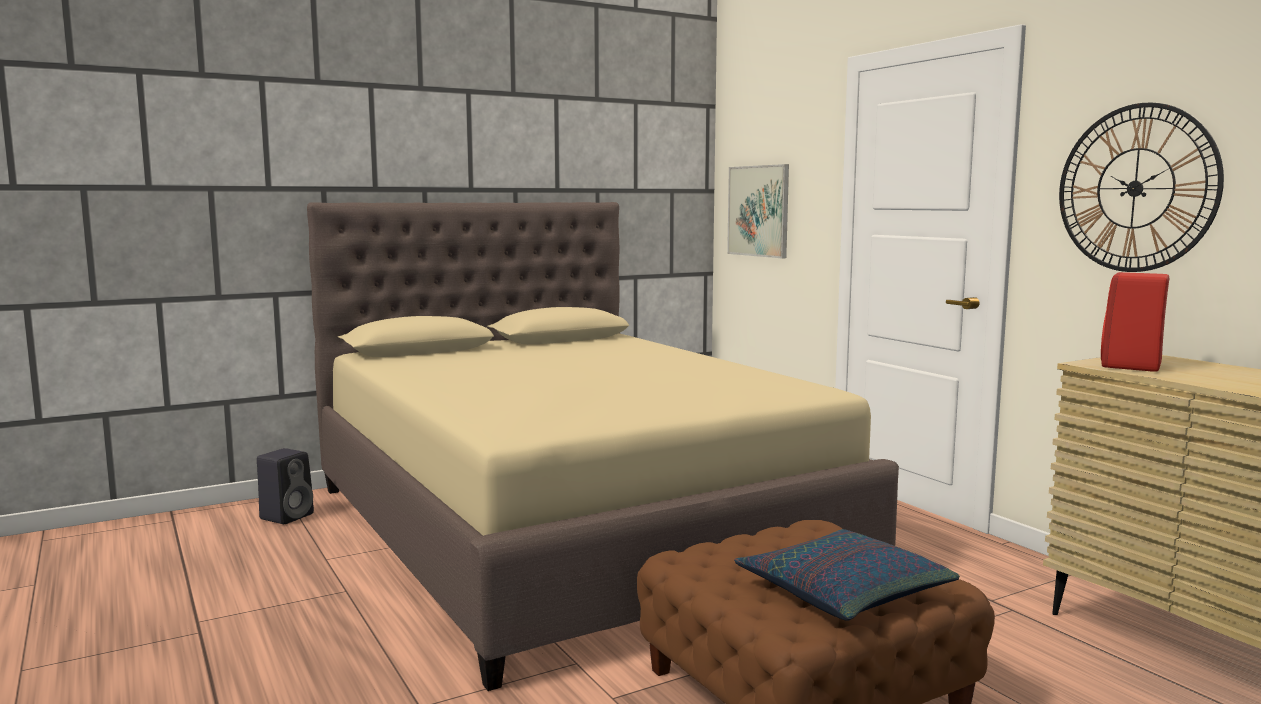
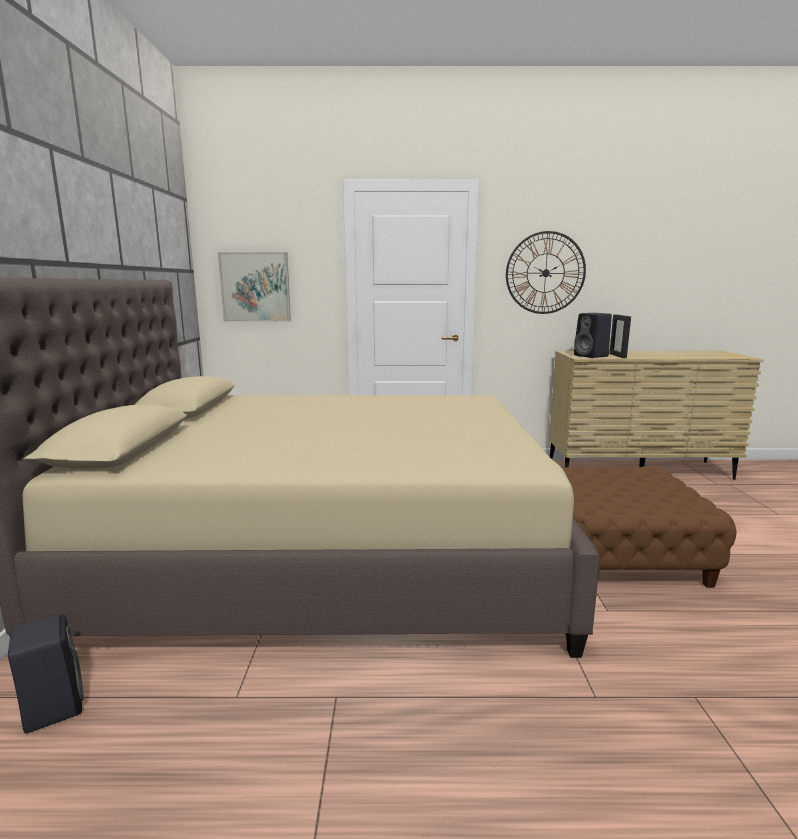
camera: 60 degrees left, 5 degrees up
(843, 593) = (657, 489): blue pillow -> none
(1131, 366) = (592, 356): red speaker -> black speaker
(1198, 375) = (618, 355): none -> picture frame

